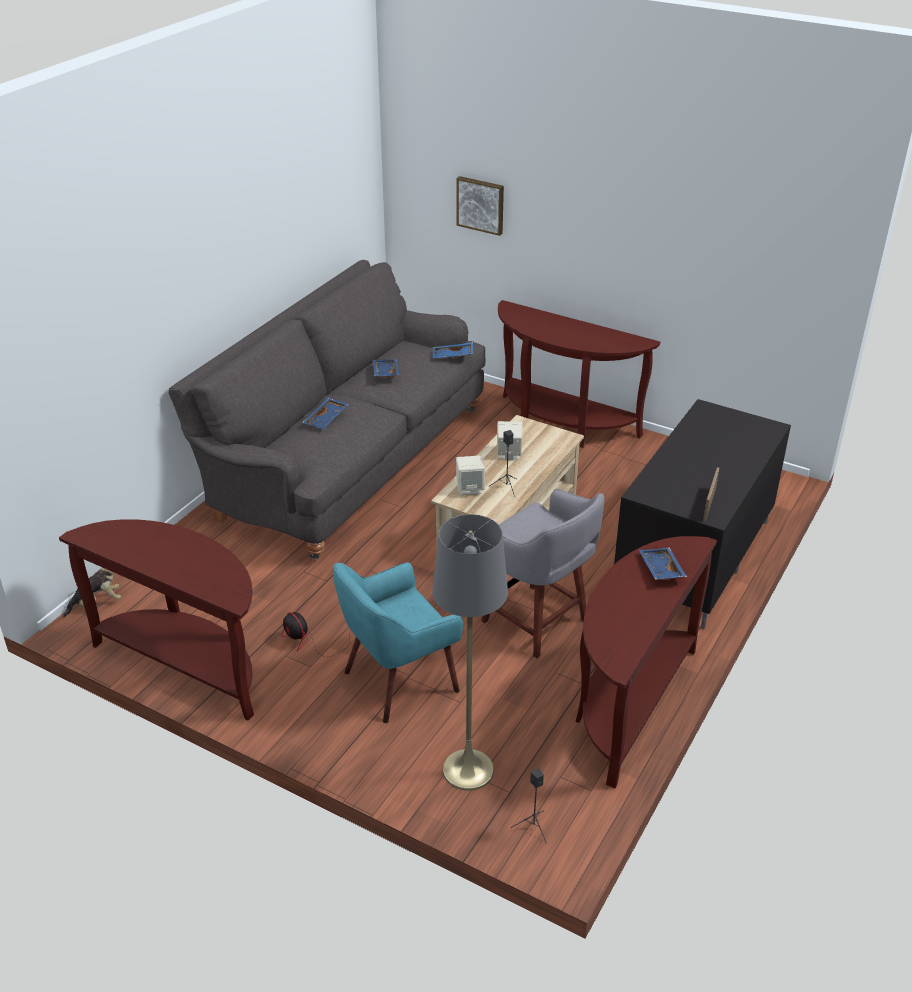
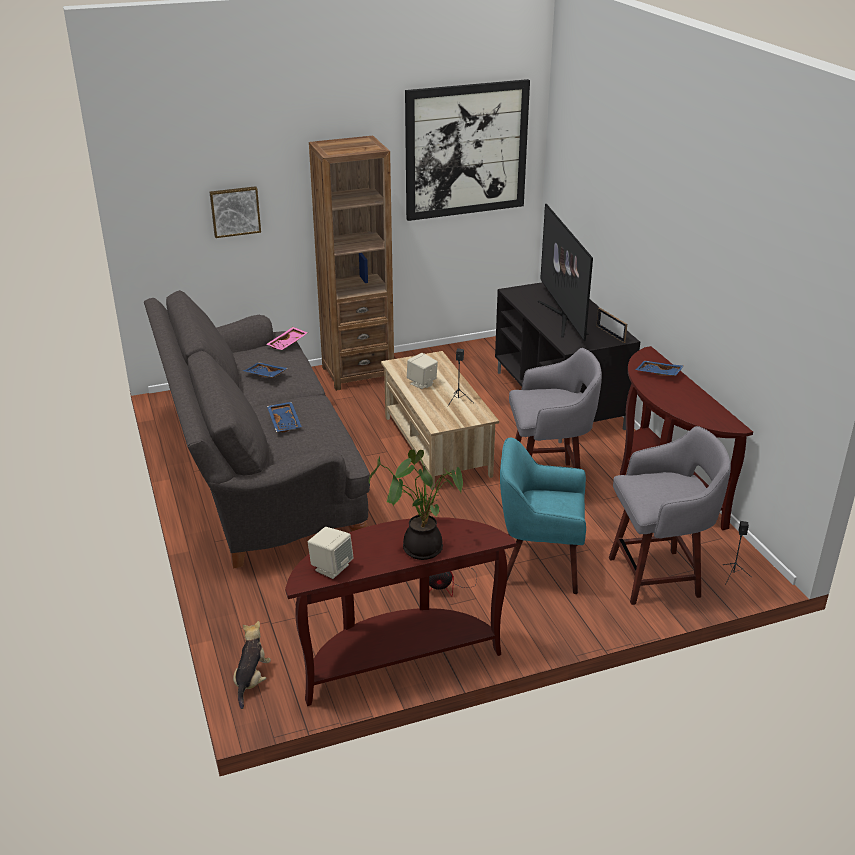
camera: 50 degrees left, 5 degrees down
(182, 568) = (421, 547): none -> potted plant
(399, 681) = (538, 565): turquoise armchair -> turquoise armchair turned 90 degrees clockwise
(453, 356) = (288, 343): blue tray -> pink tray
(468, 770) = (657, 576): grey floor lamp -> grey stool
(470, 488) = (439, 413): beige speaker -> beige speaker (331, 567)
(562, 424) = (357, 373): brown console table -> brown bookcase
(699, 461) = (562, 317): none -> television
(744, 222) = (466, 150): none -> picture

